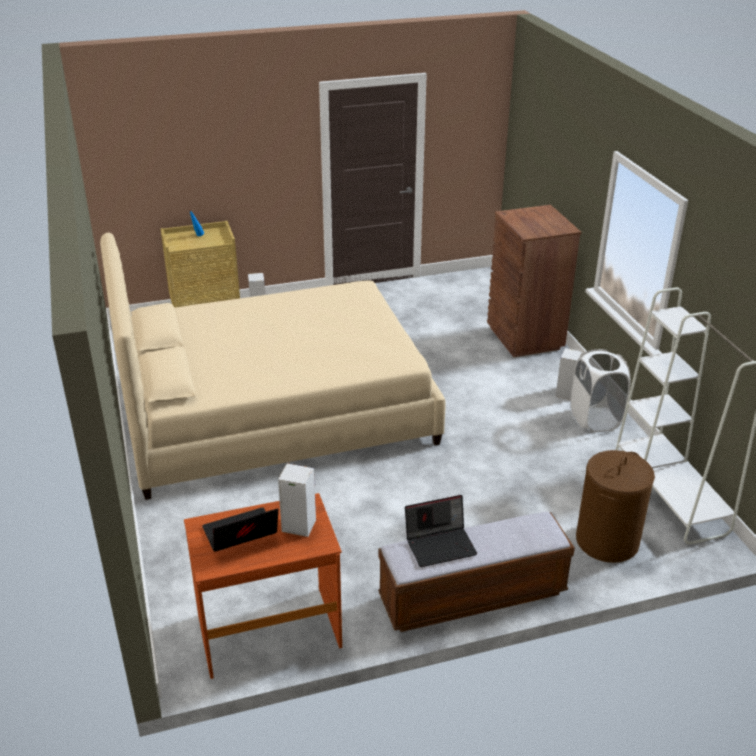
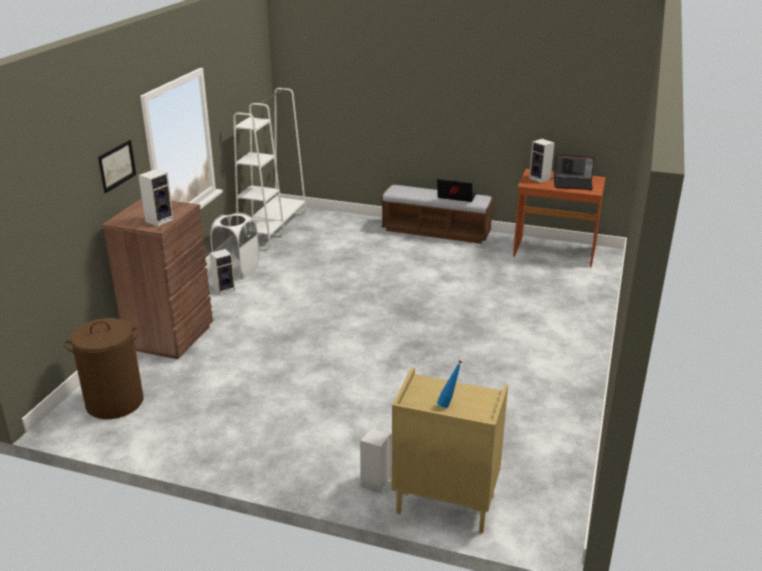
camera: 145 degrees left, 5 degrees down
(275, 412) = (458, 356): beige bed -> none
(519, 218) = (160, 220): none -> speaker
(579, 182) = (117, 166): none -> picture
(607, 541) = (338, 226): brown laundry basket -> brown laundry basket (115, 402)

